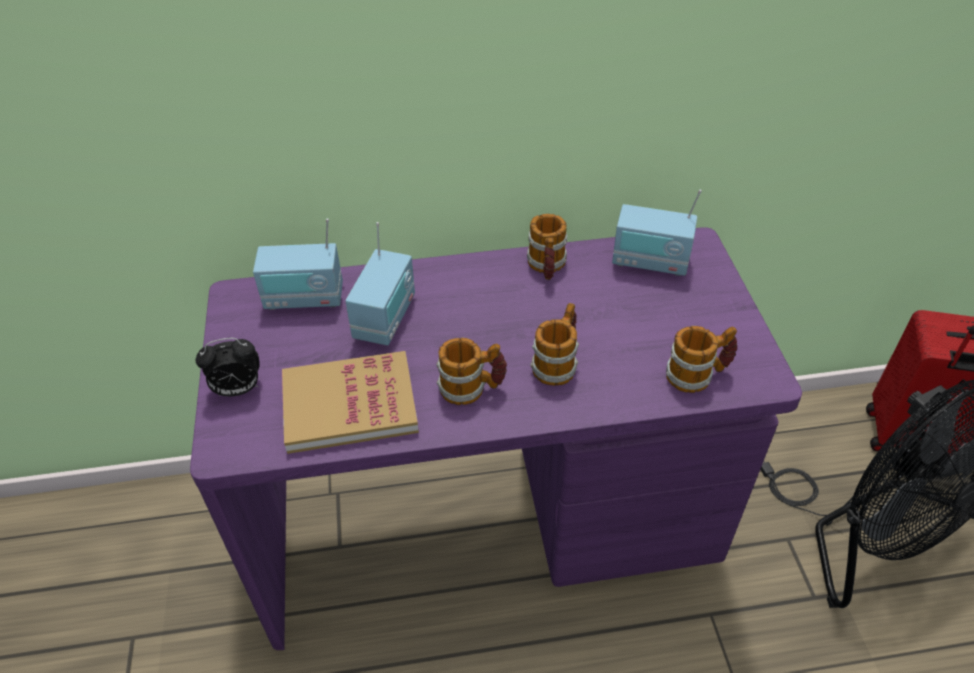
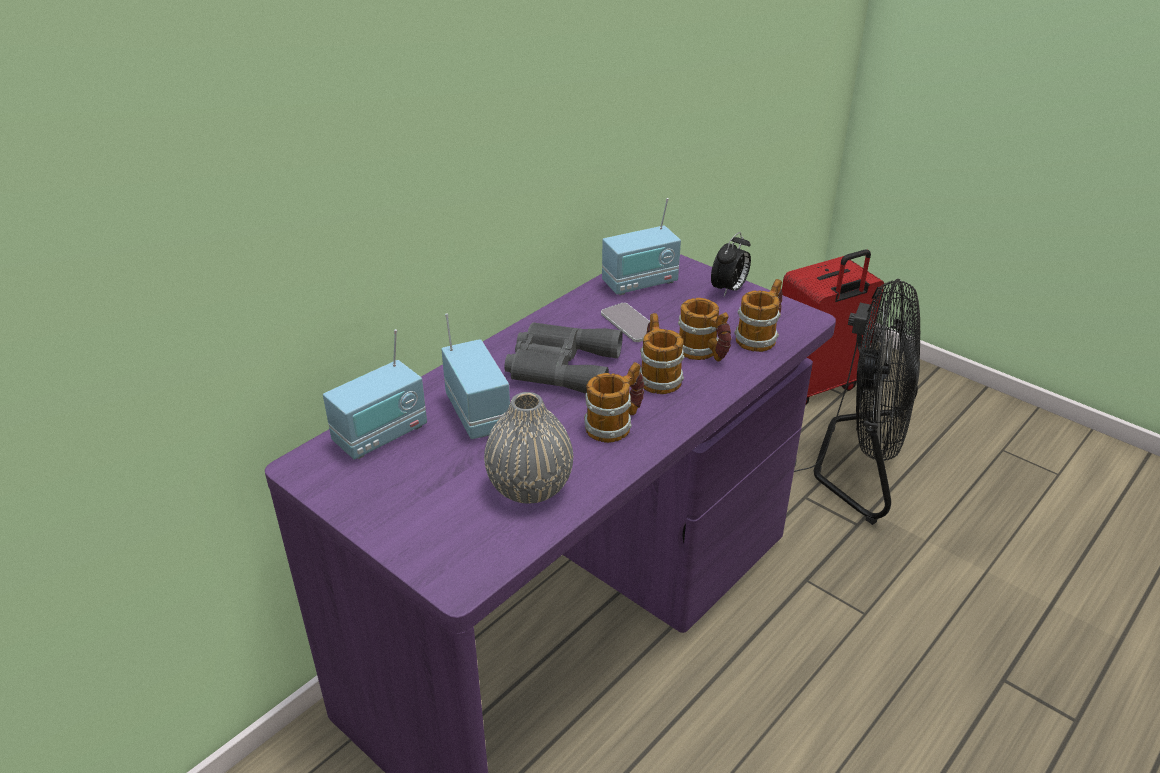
camera: 40 degrees left, 10 degrees down
(237, 390) = (410, 532): alarm clock -> alarm clock (729, 290)
(349, 404) = (530, 487): book -> grey vase
(491, 309) = (560, 366): none -> grey binoculars
(546, 267) = (567, 319): mug -> mug (703, 353)
(594, 298) = (630, 323): none -> phone

